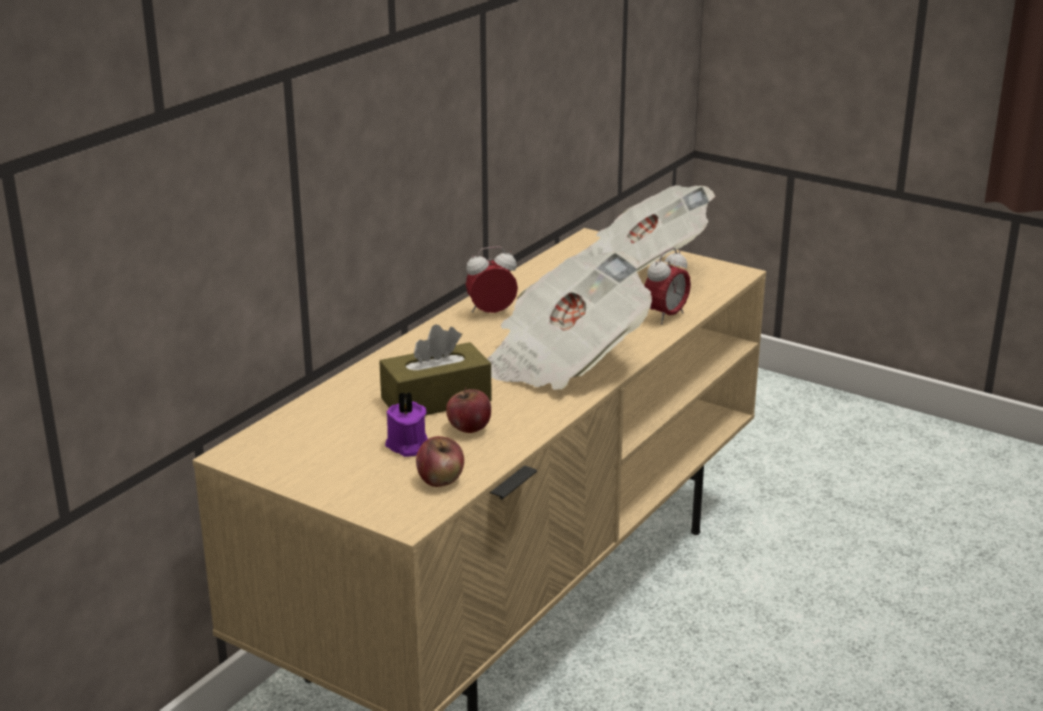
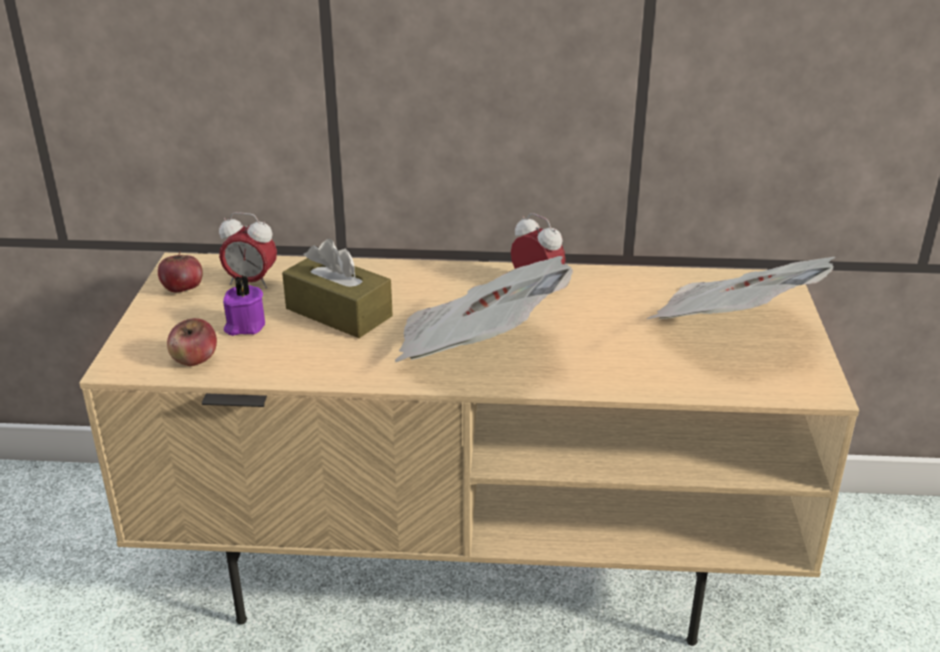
camera: 60 degrees right, 5 degrees up
(469, 428) = (298, 344): apple -> apple (183, 289)
(665, 316) = (645, 377): alarm clock -> alarm clock (251, 282)

